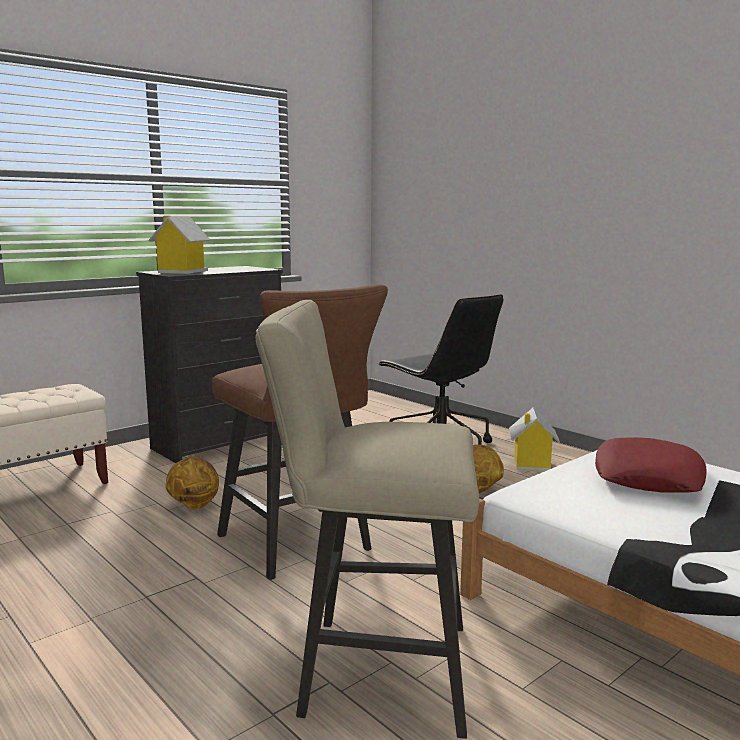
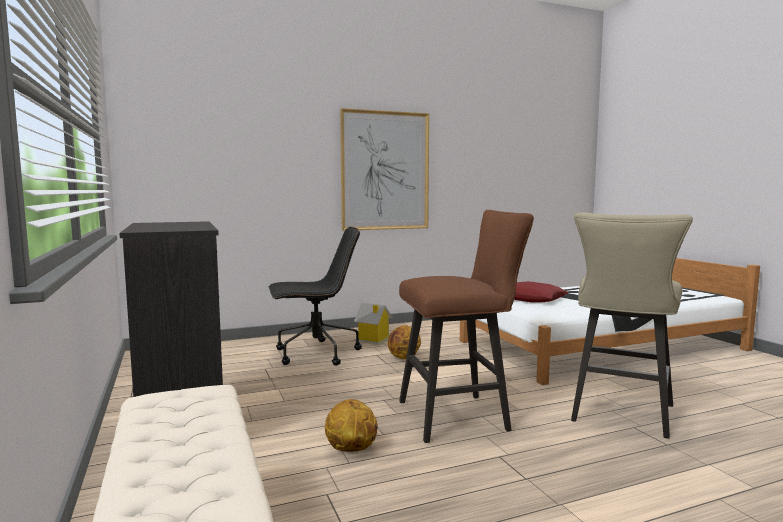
camera: 70 degrees left, 5 degrees down
(181, 272) = (168, 228): toy house -> none
(640, 211) = (385, 171): none -> picture

